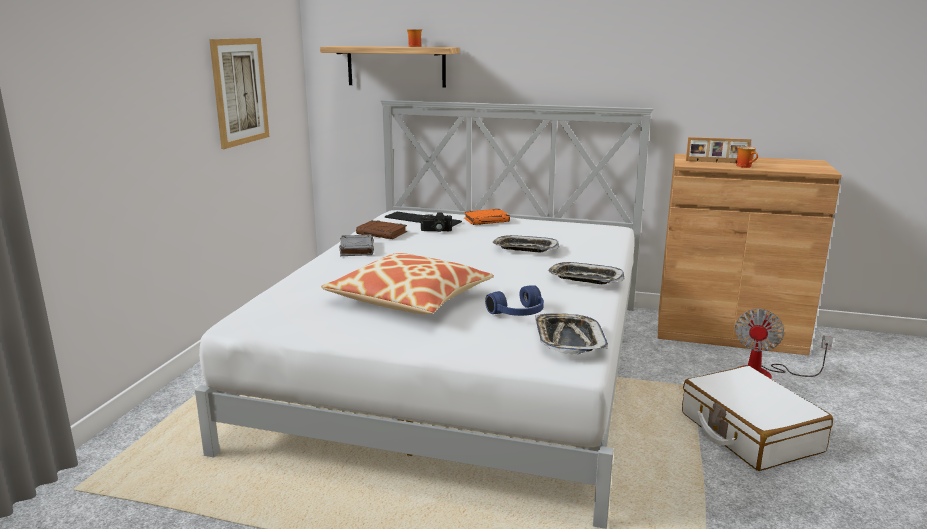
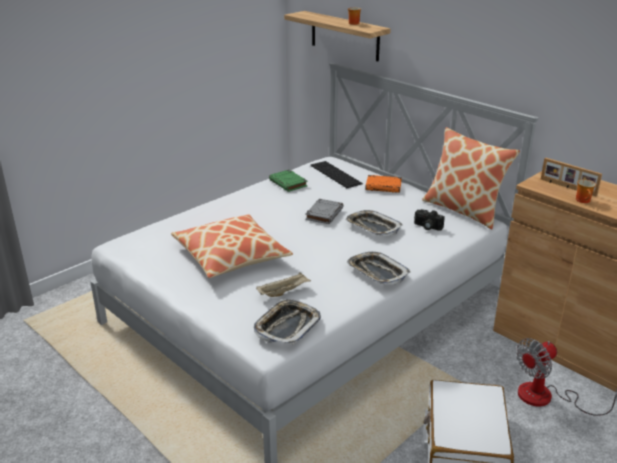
camera: 30 degrees right, 10 degrees up
(240, 91) = (205, 54): picture -> none
(356, 249) = (252, 196): grey book -> grey book (324, 214)
(382, 233) = (288, 183): brown book -> green book
(436, 230) = (331, 189): camera -> camera (427, 227)
(519, 313) = (284, 292): blue headphones -> beige tray
(586, 224) = (464, 210): none -> pillow

